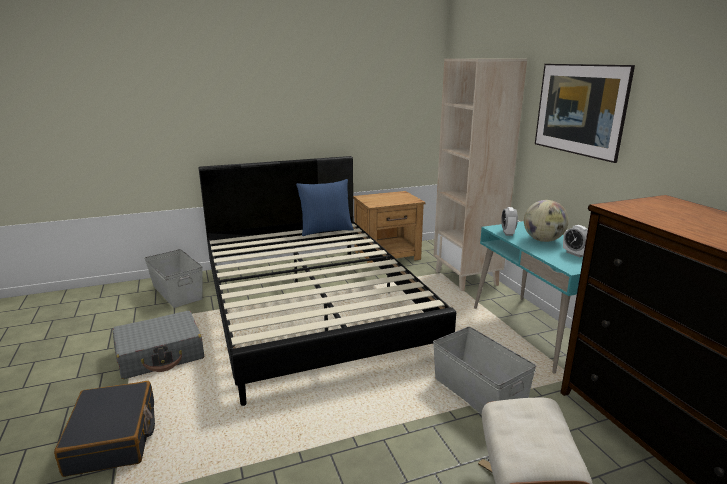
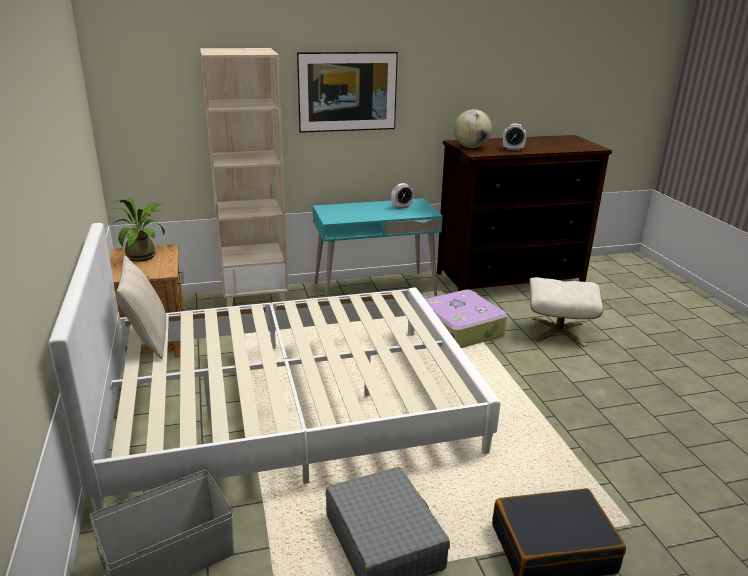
camera: 85 degrees left, 5 degrees up
(311, 307) = (287, 407): black bed -> white bed
(326, 230) = (148, 340): blue pillow -> beige pillow
(398, 197) = (144, 255): none -> potted plant
(478, 393) = (461, 329): grey storage box -> suitcase
(507, 233) = (346, 218): alarm clock -> alarm clock (513, 149)
(543, 240) = (368, 210): globe -> globe (471, 147)

